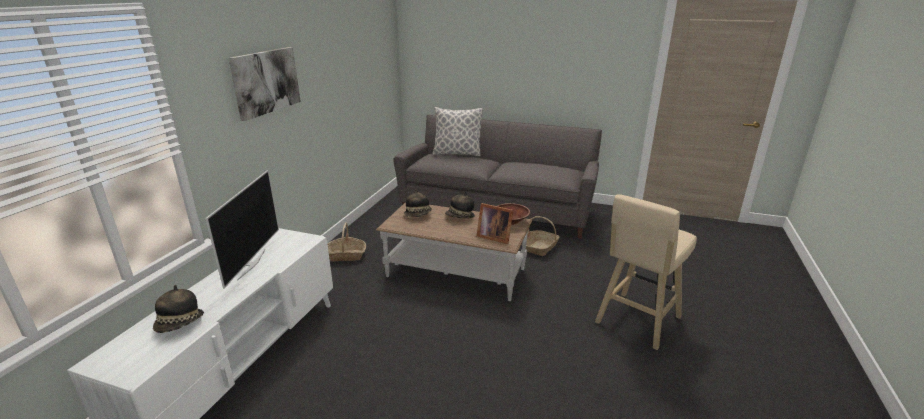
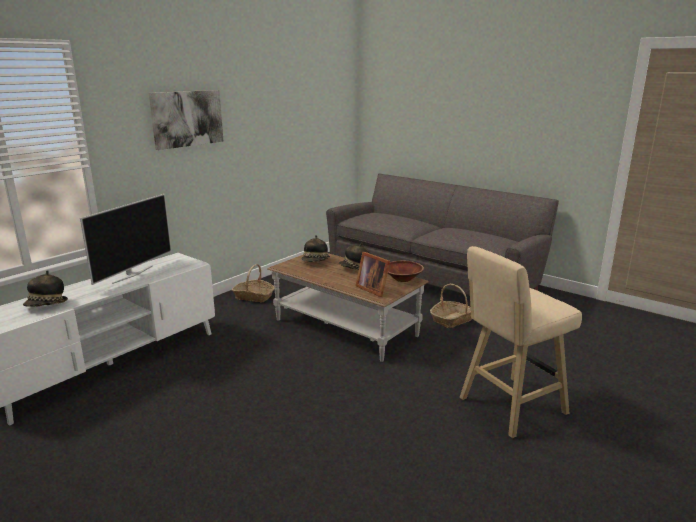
camera: 20 degrees right, 5 degrees down
(457, 154) = (396, 214): pillow -> none

